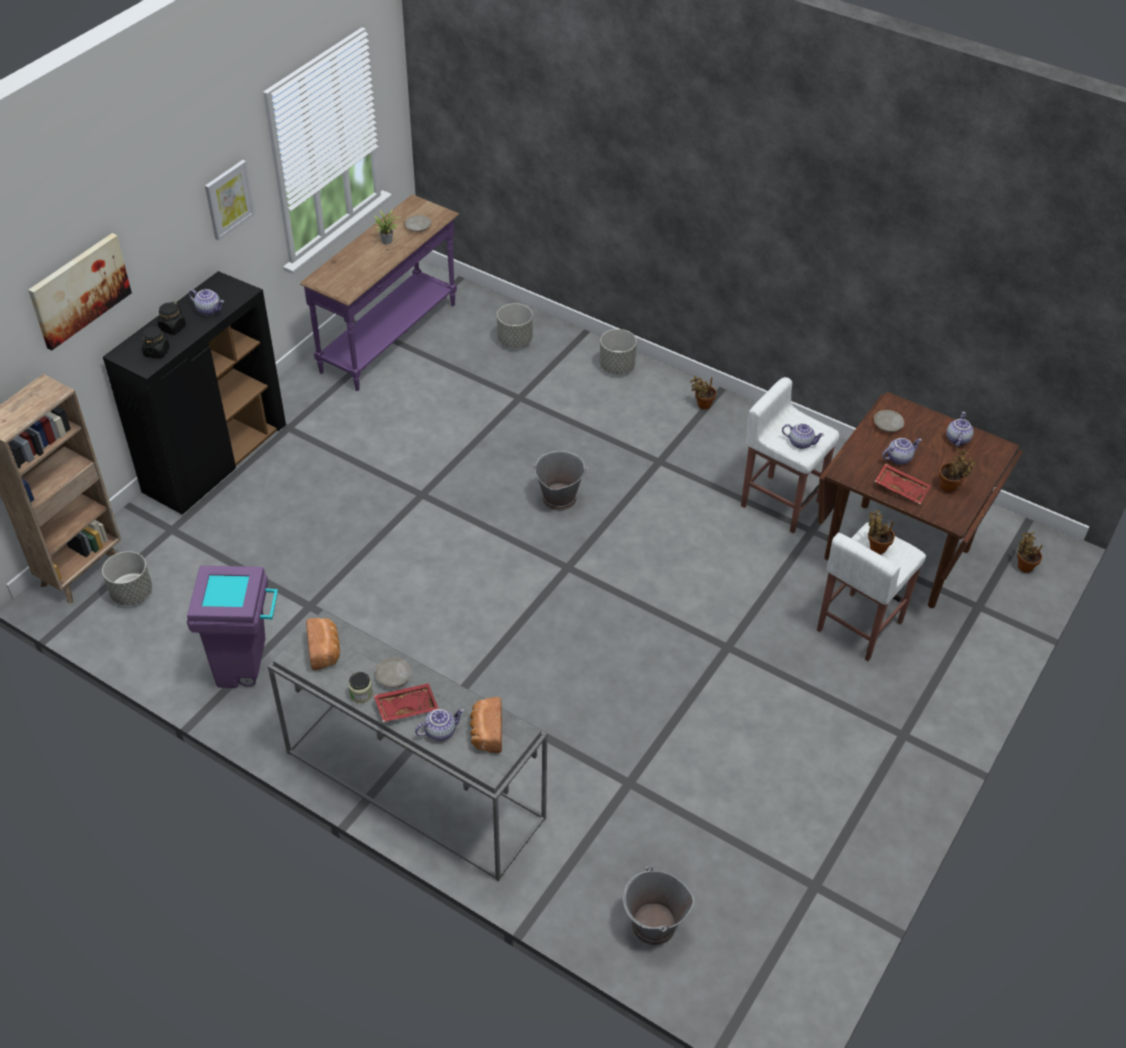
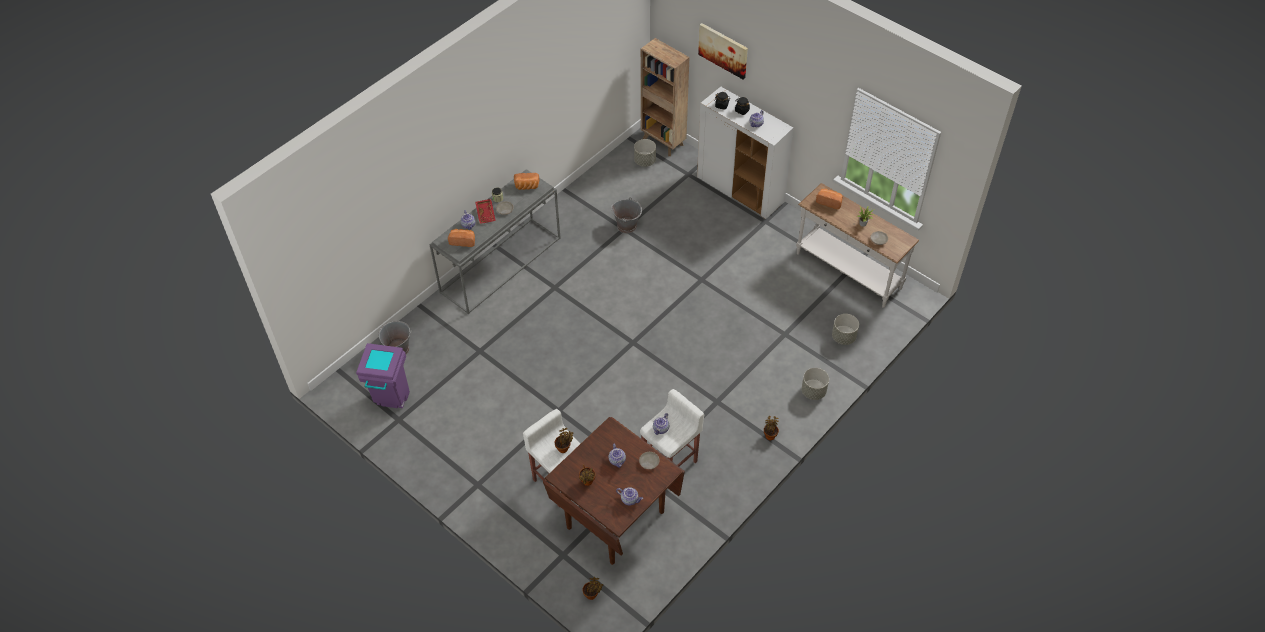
camera: 100 degrees right, 5 degrees up
(216, 459) = (741, 190): black cabinet -> white cabinet
(228, 199) = (814, 107): picture -> none
(248, 668) = (586, 205): purple trash can -> purple trash can (391, 402)
(343, 272) = (829, 202): none -> bread
(390, 338) = (847, 271): purple console table -> white console table
(558, 498) = (690, 344): grey bucket -> grey bucket (627, 226)
(901, 488) = (590, 455): red tray -> none

